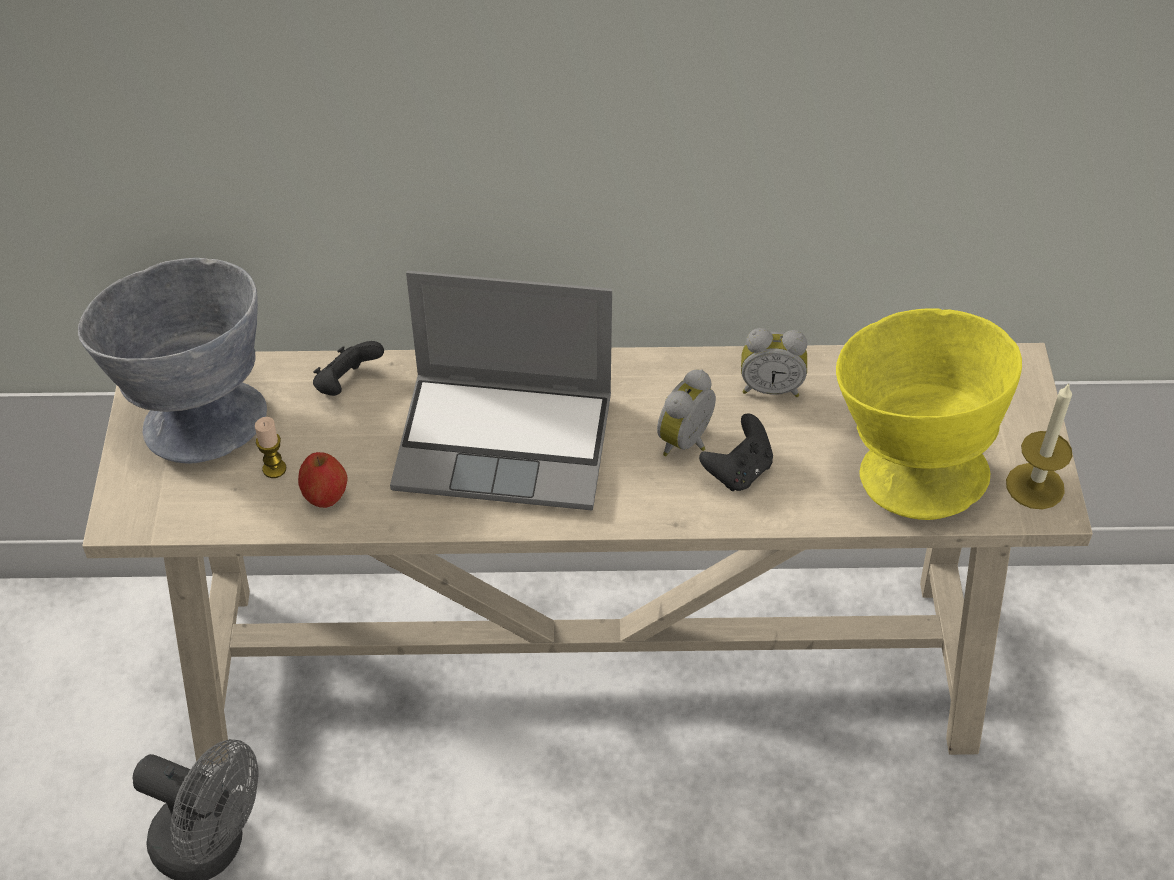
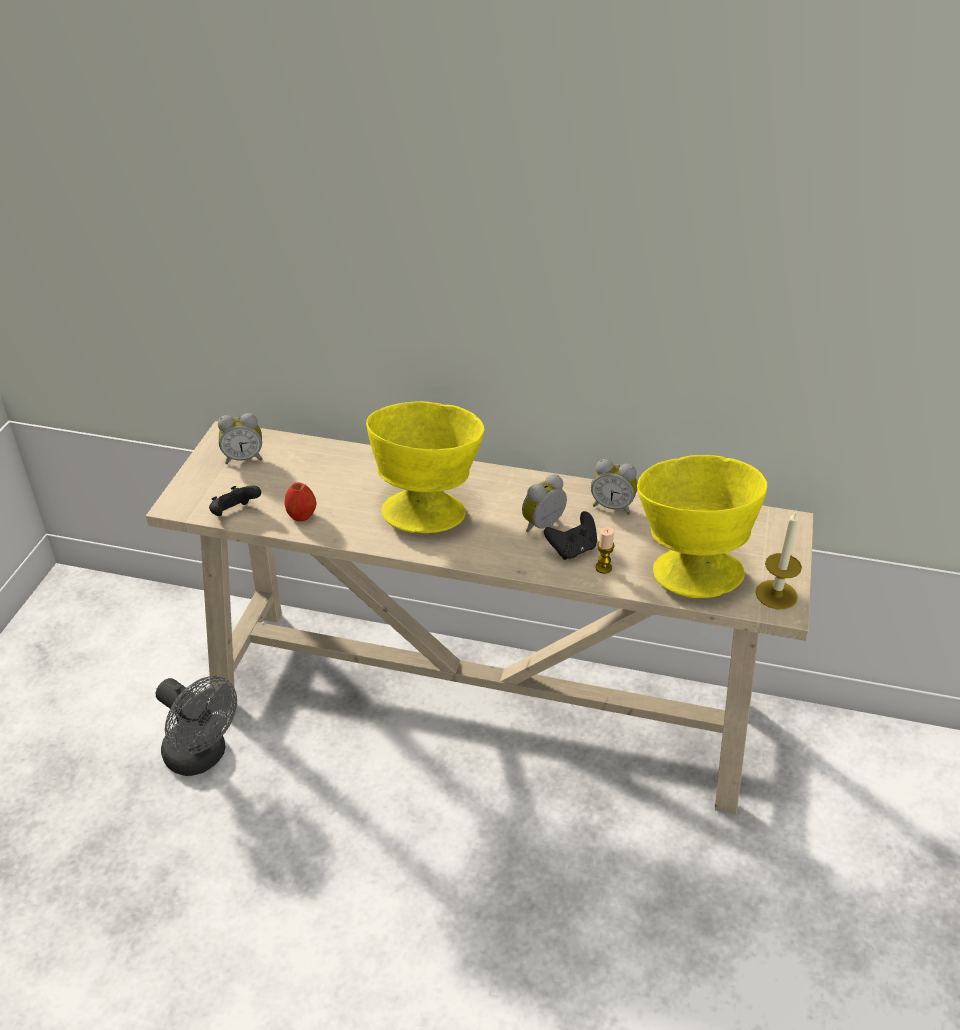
camera: 15 degrees right, 10 degrees down
(196, 412) = (244, 458): grey bowl -> alarm clock
(274, 469) = (277, 495): candle -> candle (603, 567)
(347, 385) = (341, 459): black game controller -> black game controller (235, 513)
(507, 442) = (428, 506): laptop -> yellow bowl

